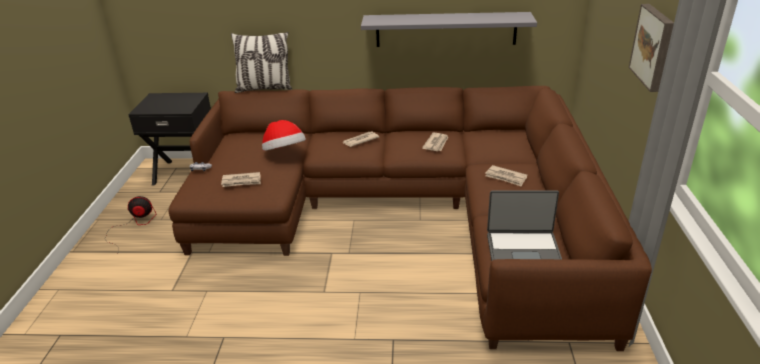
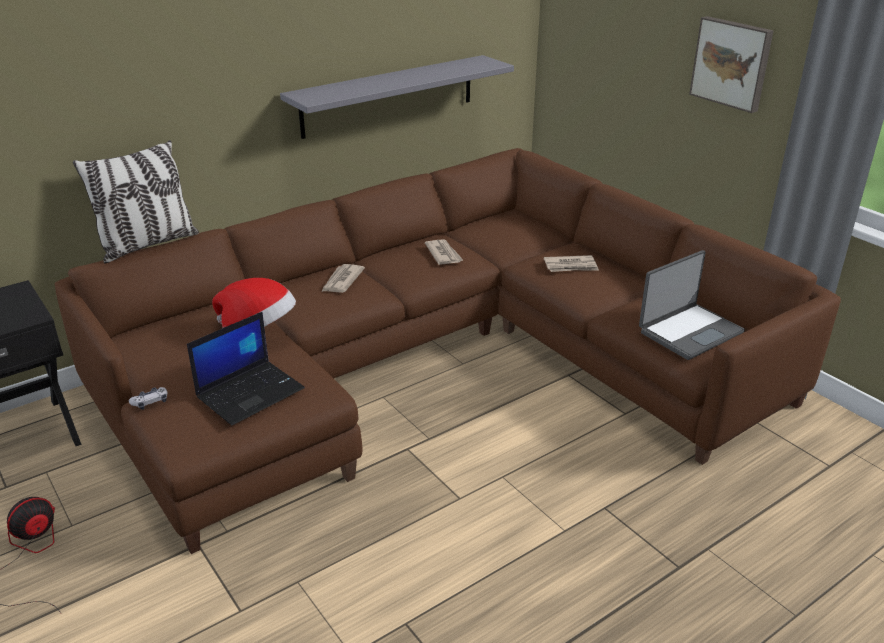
camera: 40 degrees left, 0 degrees up
(241, 181) = (250, 392): newspaper -> laptop

